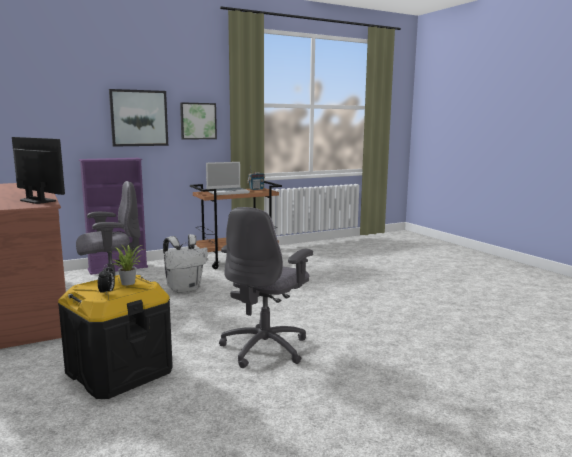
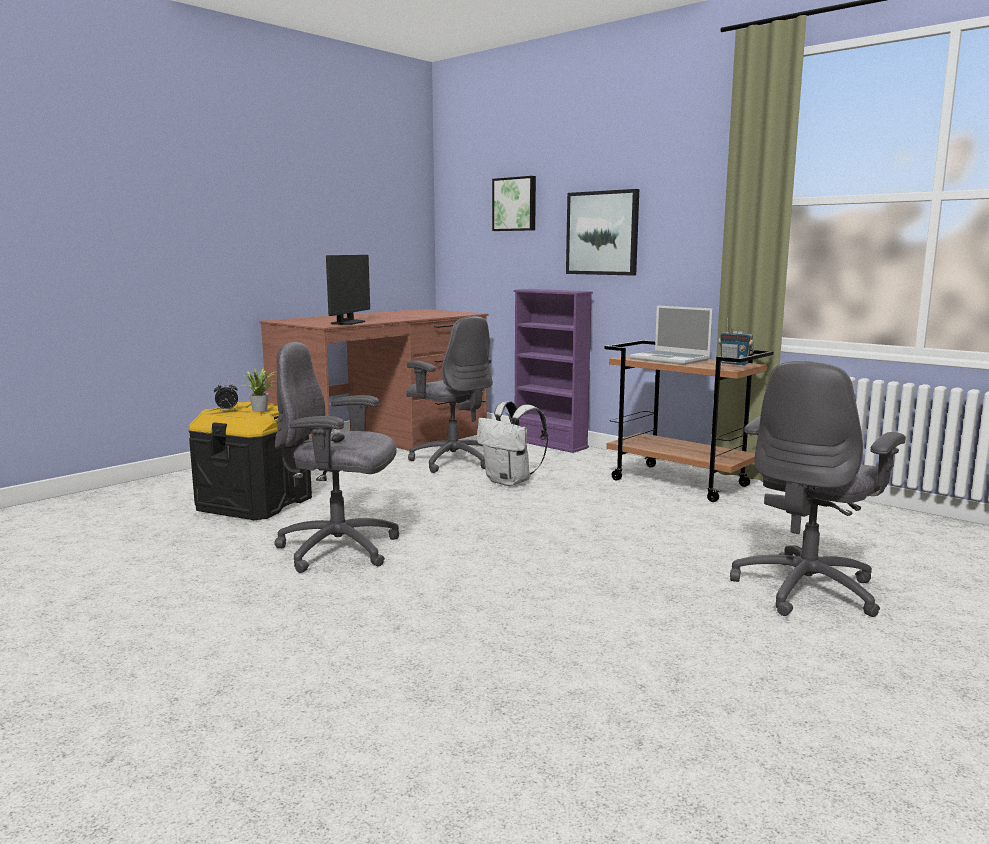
camera: 70 degrees right, 0 degrees up
(198, 121) = (684, 236): picture -> picture (515, 204)
(383, 271) = (807, 589): none -> grey office chair

